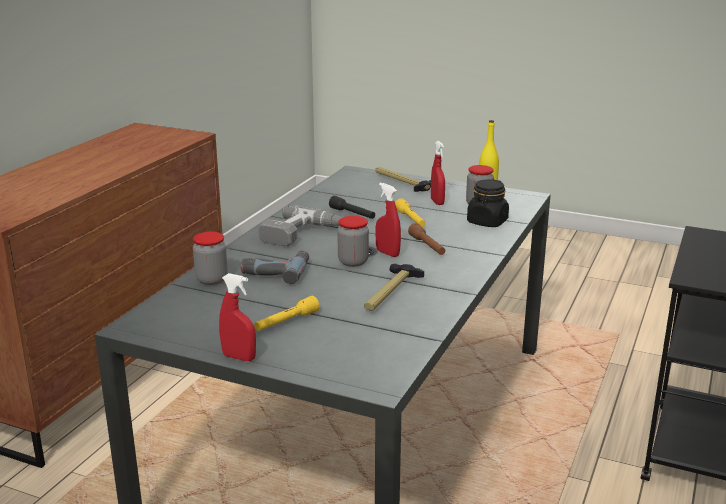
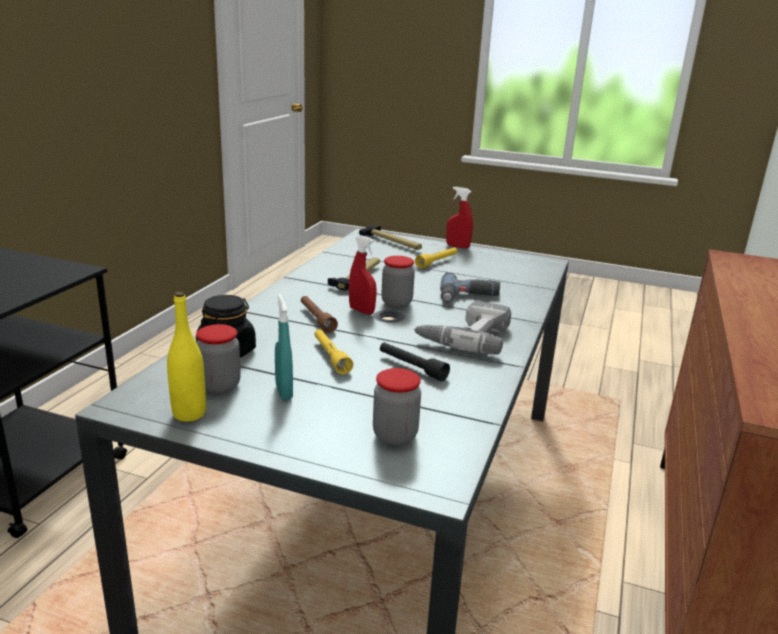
camera: 175 degrees right, 0 degrees up
(211, 279) = (522, 291): jar -> jar (395, 435)
(401, 183) = (336, 444): hammer -> hammer (392, 243)
(437, 202) = (284, 391): red spray bottle -> turquoise spray bottle

